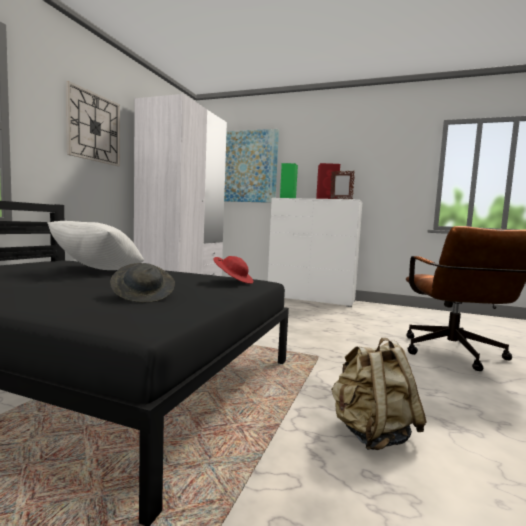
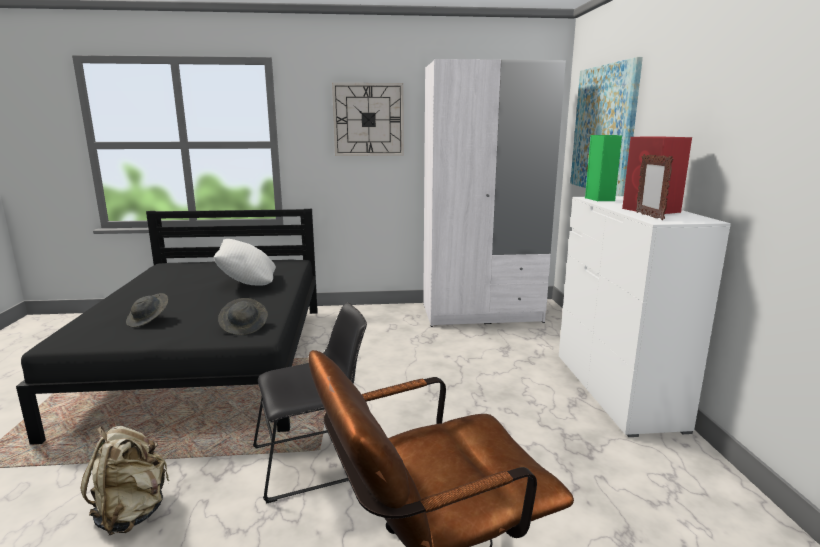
camera: 65 degrees right, 10 degrees up
(233, 281) = (244, 327): red hat -> grey hat
(331, 360) = (316, 460): none -> black chair

